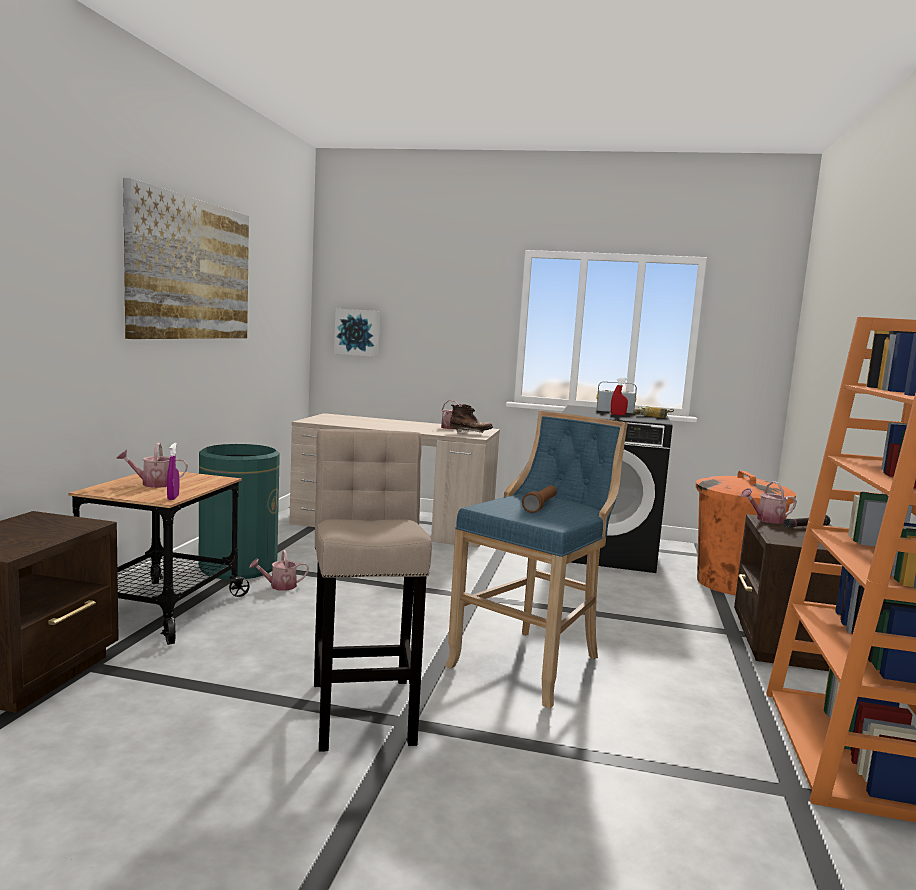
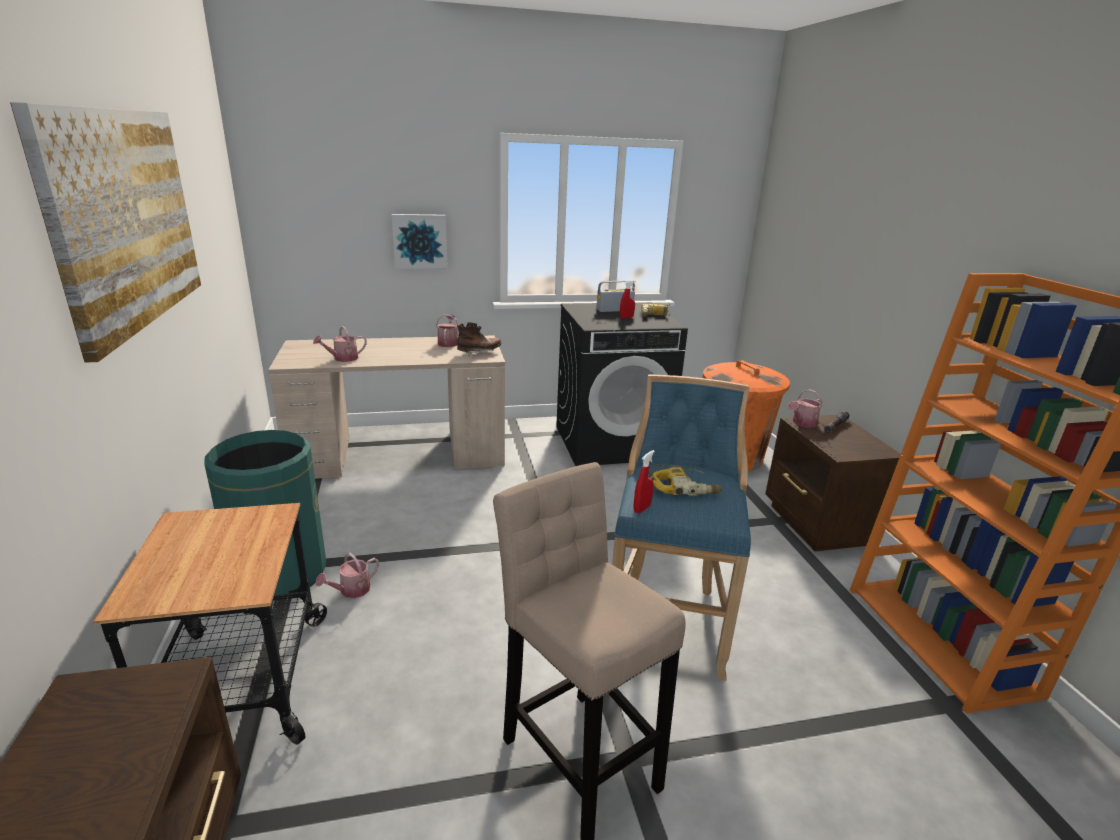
camera: 25 degrees left, 15 degrees up
(153, 484) = (199, 555): watering can -> watering can (342, 358)
(173, 498) = (258, 582): purple spray bottle -> none
(357, 332) = (307, 238): picture -> picture (420, 241)
(484, 507) = (642, 508): none -> red spray bottle
(541, 506) = (681, 486): brown flashlight -> power drill

